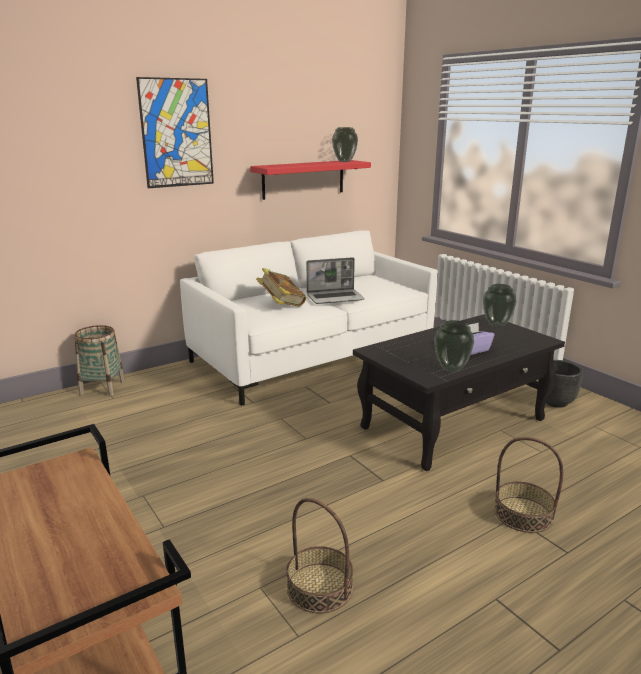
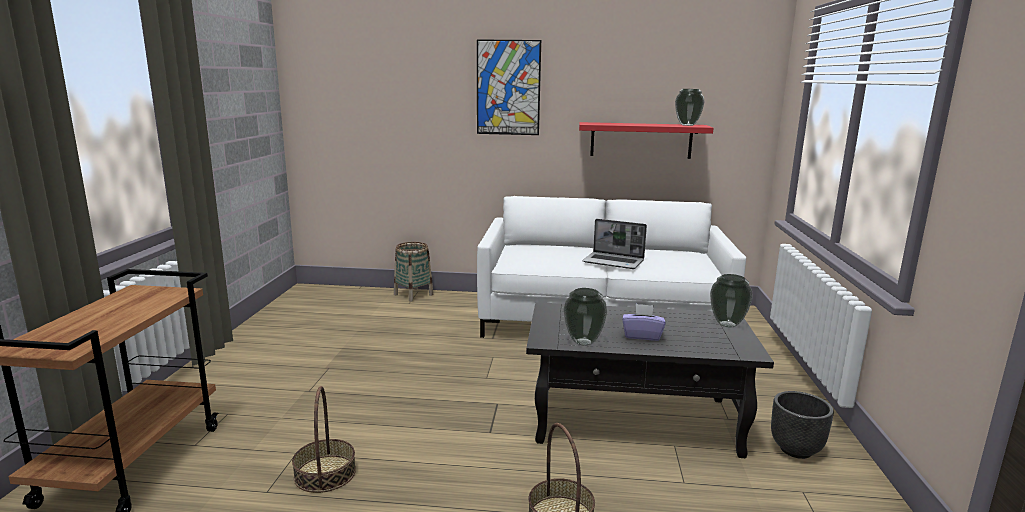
camera: 40 degrees right, 5 degrees down
(281, 305) = (554, 256): book -> none

